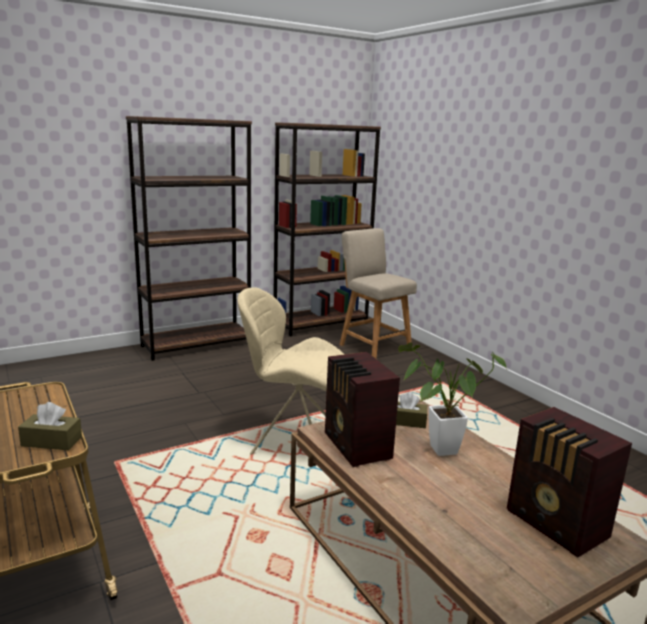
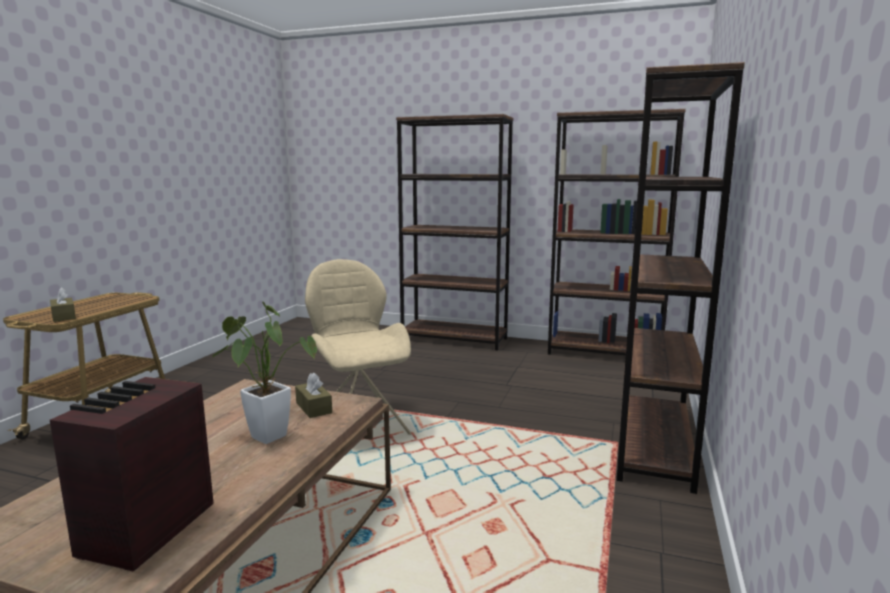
camera: 50 degrees right, 5 degrees down
(356, 447) = (230, 404): radio -> none
(373, 346) = (615, 386): beige chair -> none
(457, 376) = (654, 445): none -> brown bookcase

